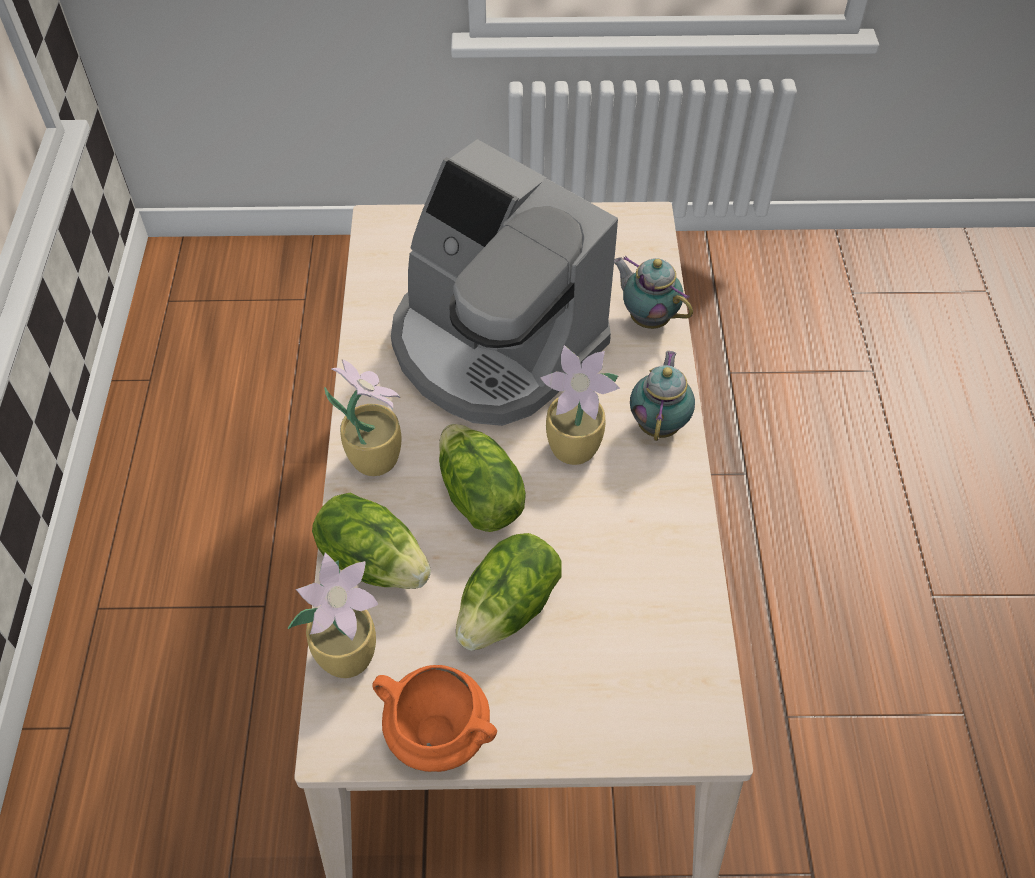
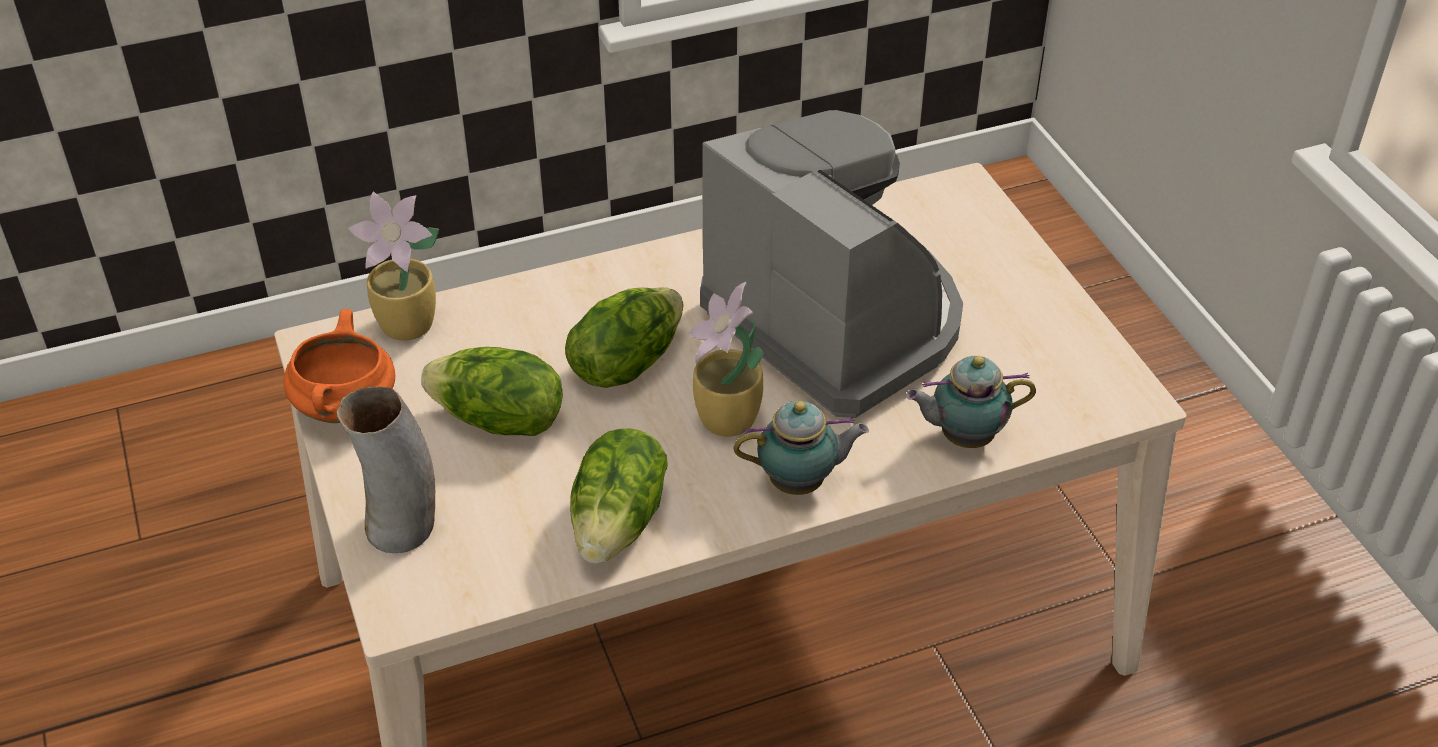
camera: 70 degrees right, 10 degrees down
(374, 456) = (641, 276): potted plant -> none
(374, 560) = (518, 312): lettuce -> lettuce (620, 522)
(493, 346) = (838, 320): coffee machine -> coffee machine turned 120 degrees clockwise
(610, 714) = (402, 525): none -> vase
(647, 318) = (963, 437): teapot -> teapot turned 120 degrees counterclockwise

